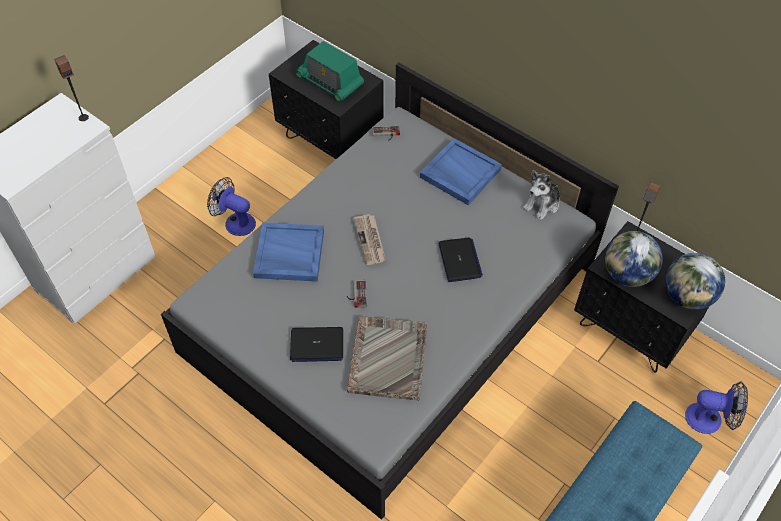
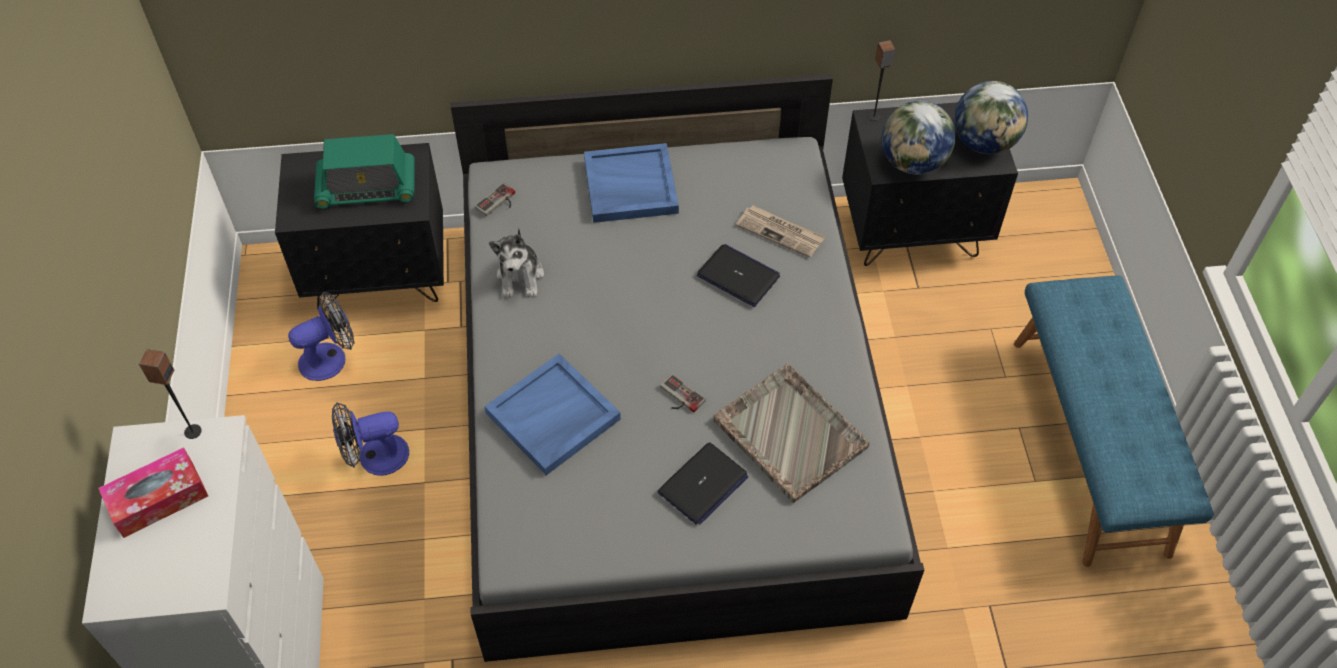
camera: 45 degrees left, 0 degrees up
(39, 135) = (158, 499): none -> tissue box
(370, 240) = (624, 330): newspaper -> newspaper (780, 232)
(542, 204) = (748, 157): plush toy -> plush toy (520, 276)
(710, 419) = (1064, 260): fan -> fan (330, 358)

